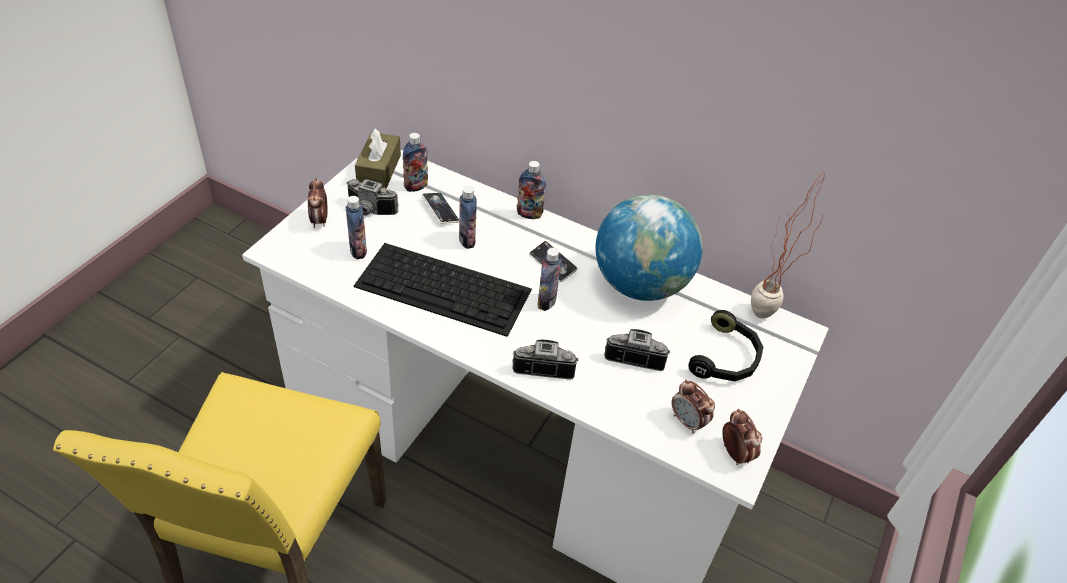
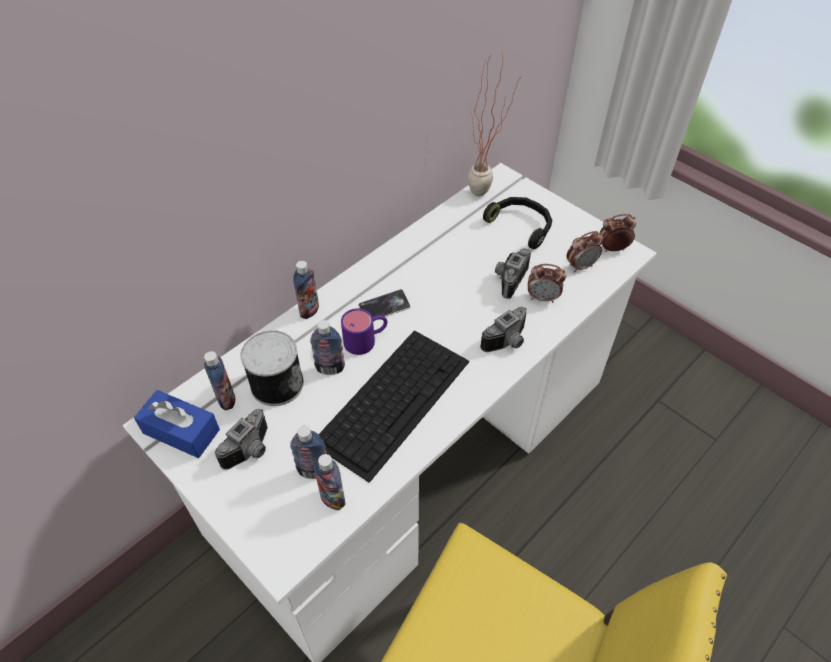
camera: 70 degrees left, 5 degrees up
(319, 221) = (248, 505): alarm clock -> alarm clock (542, 298)
(379, 170) = (181, 431): brown tissue box -> blue tissue box
(440, 210) = (276, 383): phone -> can
(508, 258) = (366, 340): none -> purple mug
(544, 365) = (508, 342): camera -> camera turned 150 degrees counterclockwise
(546, 302) = (432, 323): bottle -> bottle (332, 498)
(640, 284) = (427, 254): globe -> none

